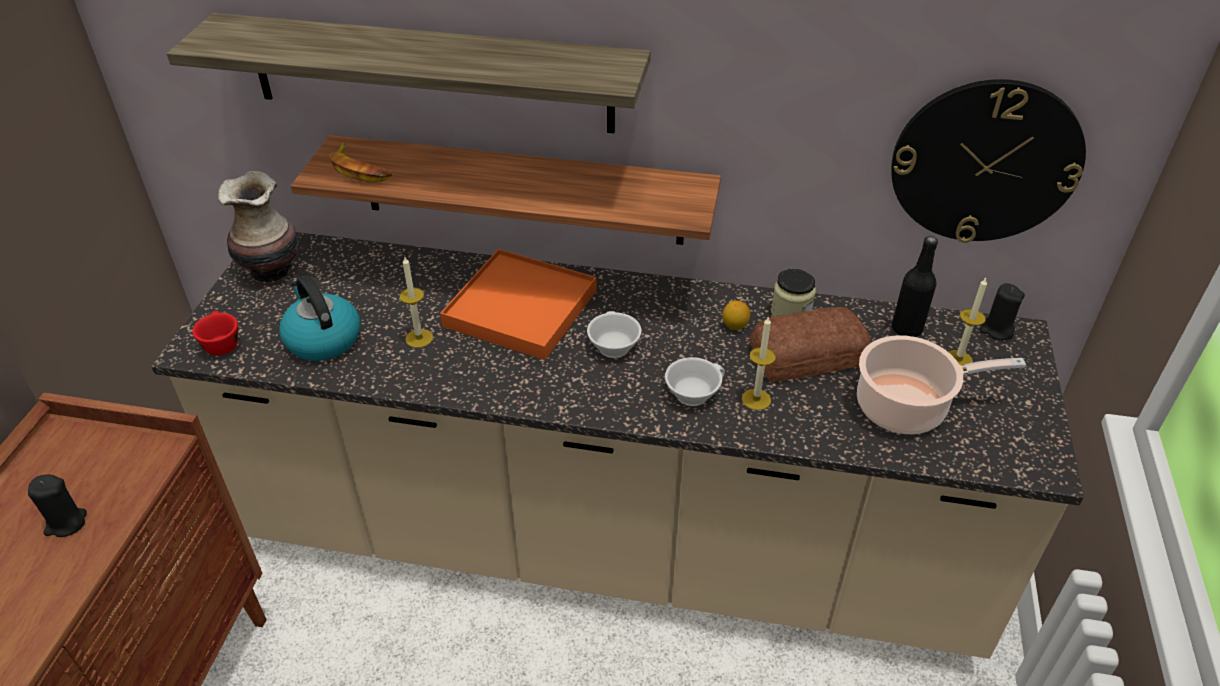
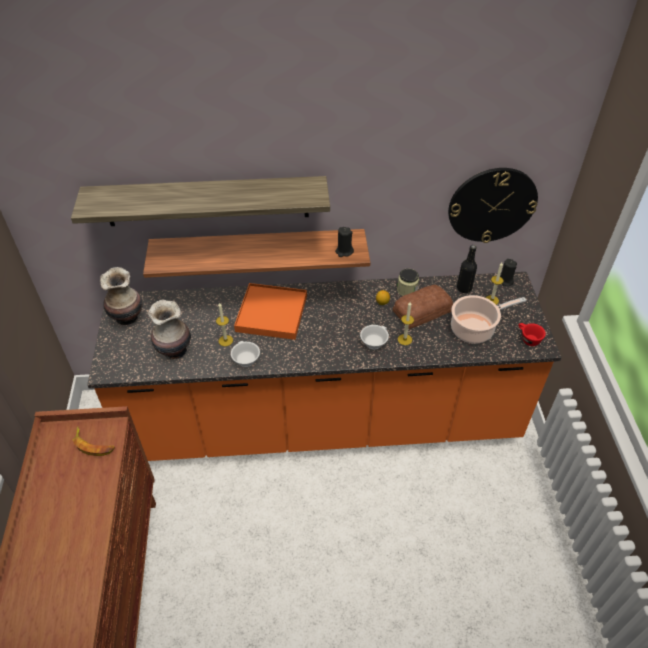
camera: 15 degrees left, 5 degrees up
(66, 523) = (82, 476): black candle -> black candle (344, 251)
(221, 343) = (120, 364): red cup -> red cup (527, 339)
(322, 339) = (174, 351): kettle -> vase
(360, 169) = (176, 257): banana -> banana (93, 444)
(610, 542) = (324, 421): beige counter -> orange counter
(611, 346) = (325, 325): white cup -> white cup (244, 360)

